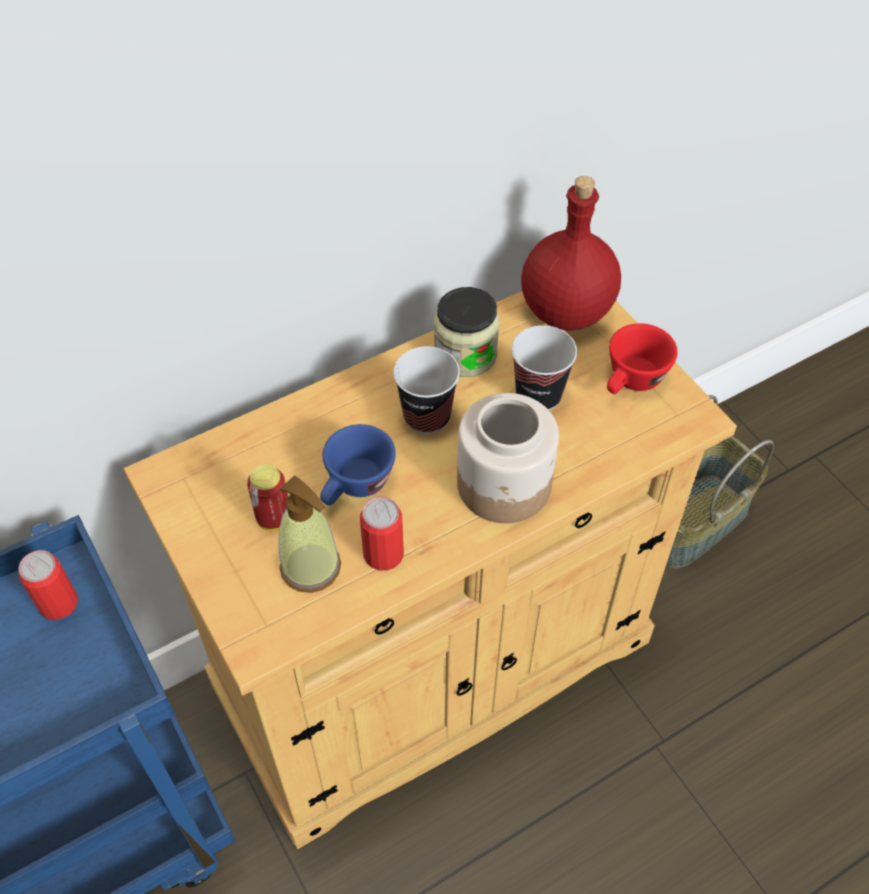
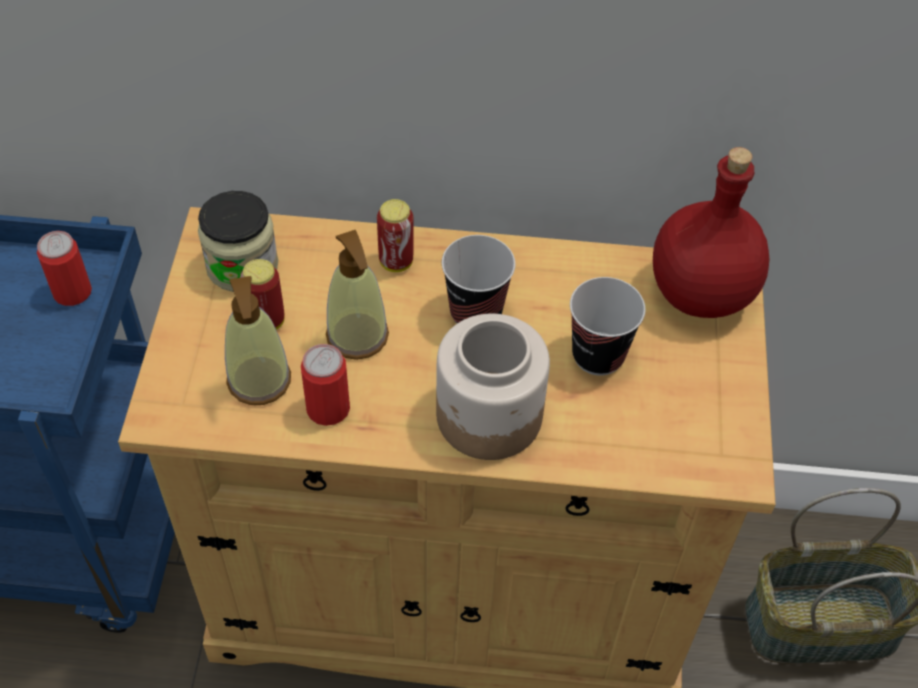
camera: 35 degrees right, 0 degrees up
(333, 414) = (396, 261): none -> can
(355, 487) = (357, 336): blue cup -> soap dispenser
(465, 354) = (563, 277): jar -> jar (242, 266)
(632, 382) = (704, 398): red cup -> none

